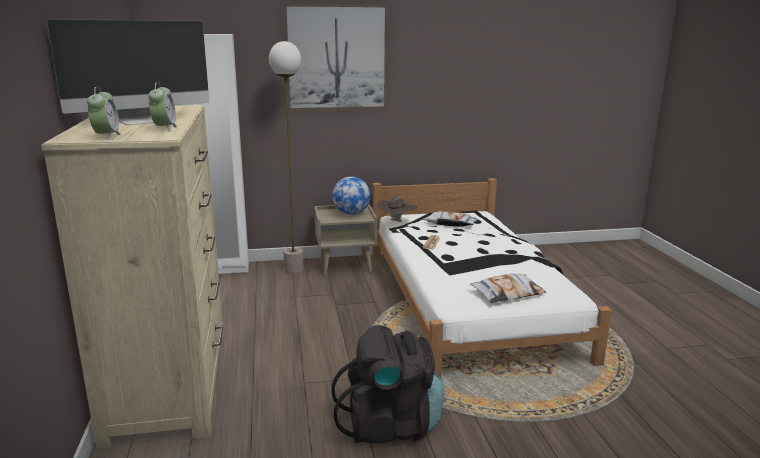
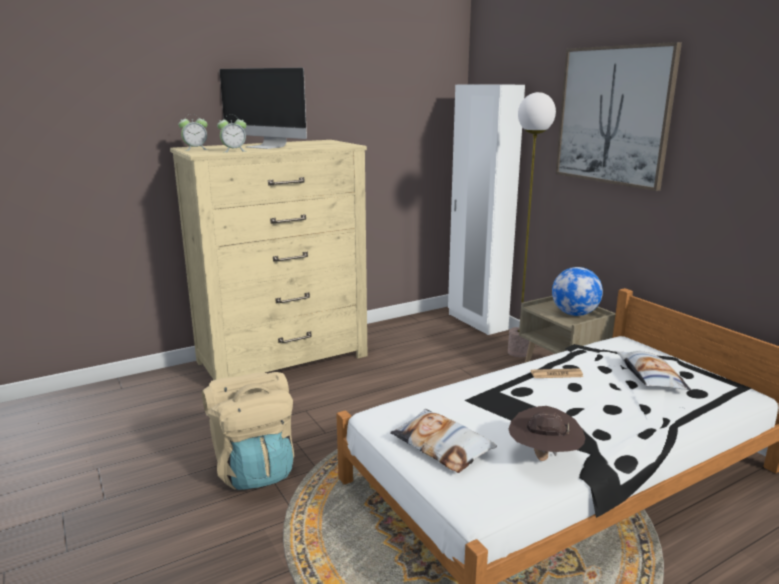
camera: 70 degrees right, 0 degrees up
(390, 425) = (254, 468): black backpack -> beige backpack
(396, 222) = (600, 344): brown hat -> brown hat (543, 458)

